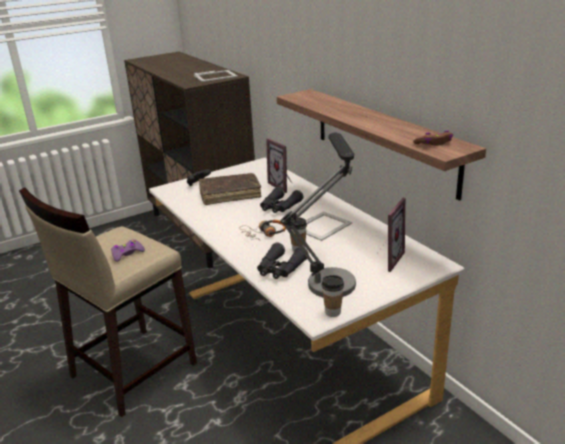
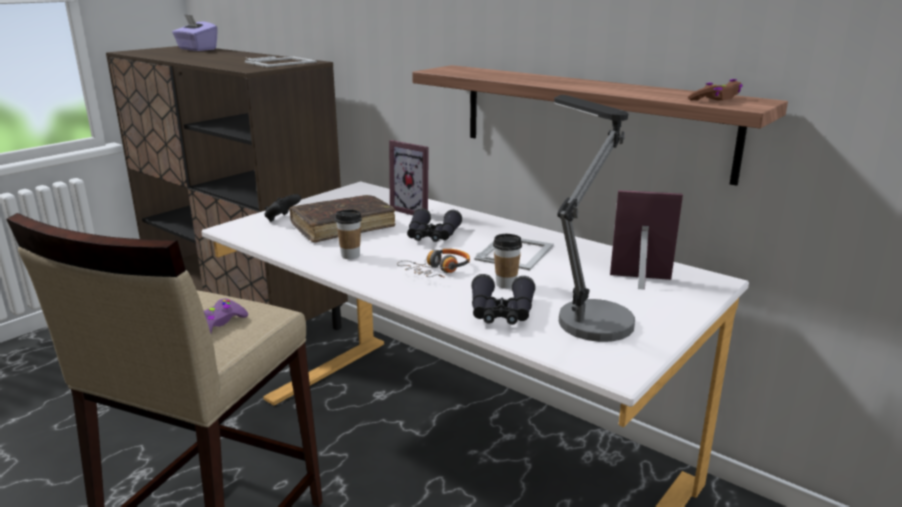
camera: 20 degrees left, 5 degrees down
(178, 57) = (196, 49): none -> purple tissue box
(333, 312) = (632, 359): cup -> cup (350, 255)
(386, 259) = (641, 283): picture frame -> picture frame turned 90 degrees counterclockwise

